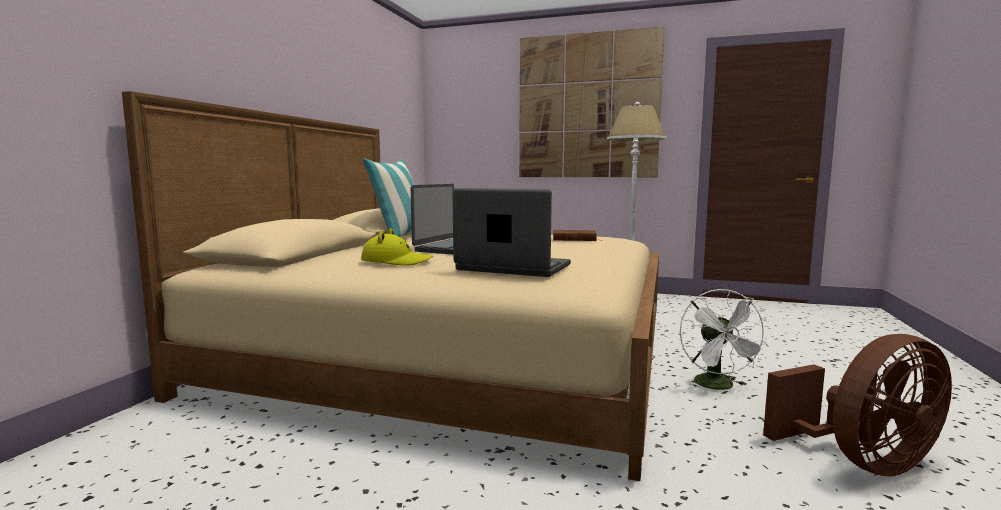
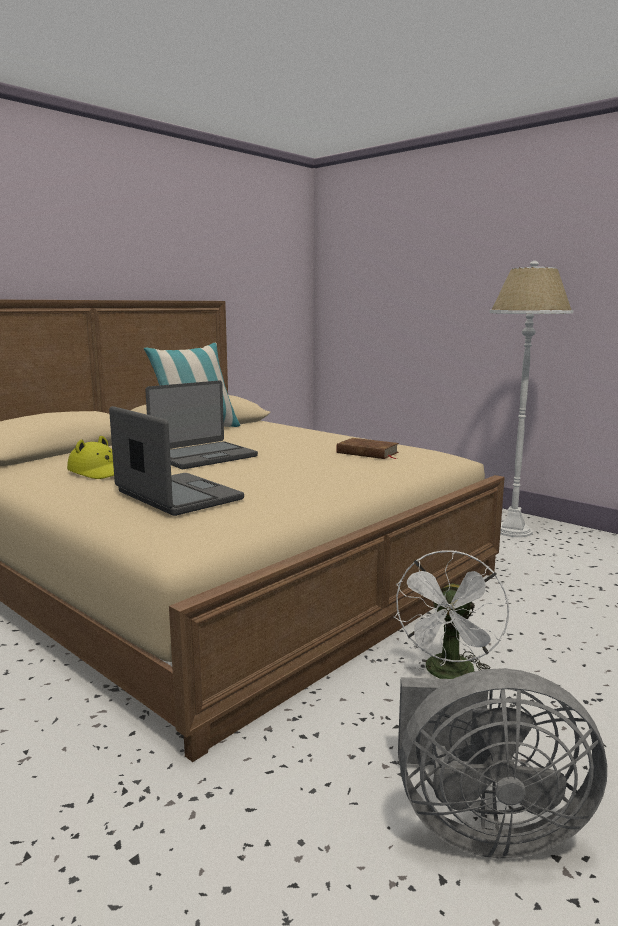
camera: 25 degrees right, 5 degrees up
(587, 106) = (493, 262): picture -> none
(863, 462) = (481, 826): brown fan -> grey fan

